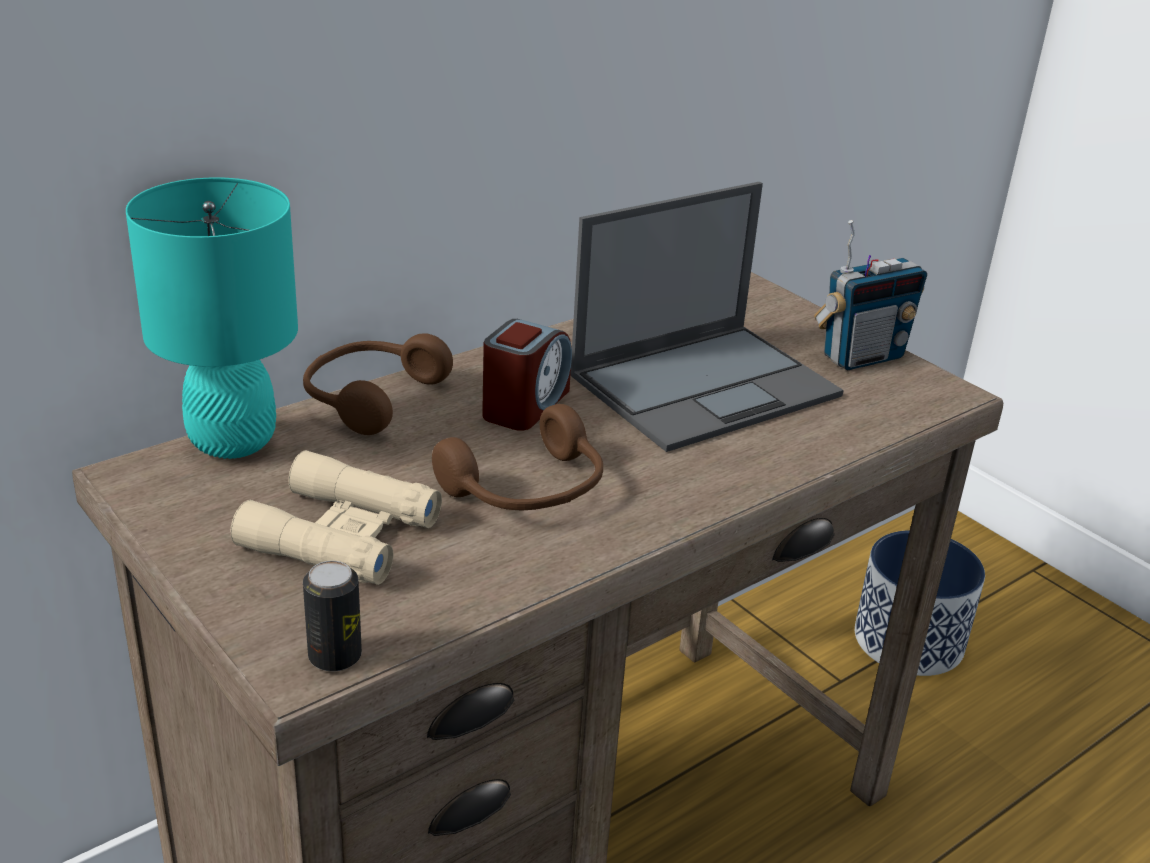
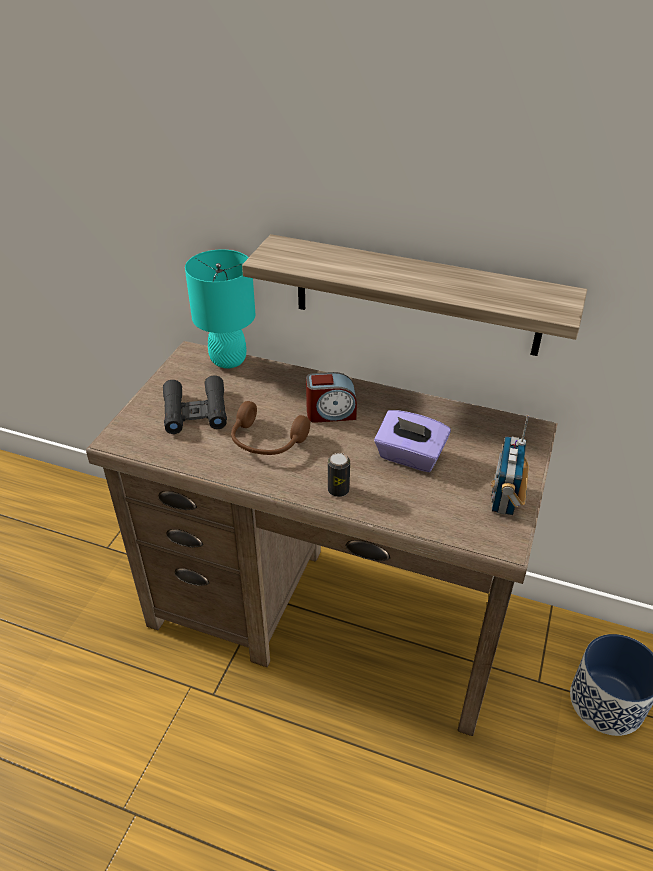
camera: 60 degrees right, 10 degrees up
(335, 656) = (127, 444): can -> can (338, 490)
(340, 534) = (195, 412): beige binoculars -> black binoculars
(369, 398) = (293, 374): brown headphones -> none
(535, 138) = (416, 296): none -> shelf
(707, 385) = (409, 456): laptop -> purple tissue box
(862, 357) = (505, 498): radio -> radio turned 75 degrees clockwise

